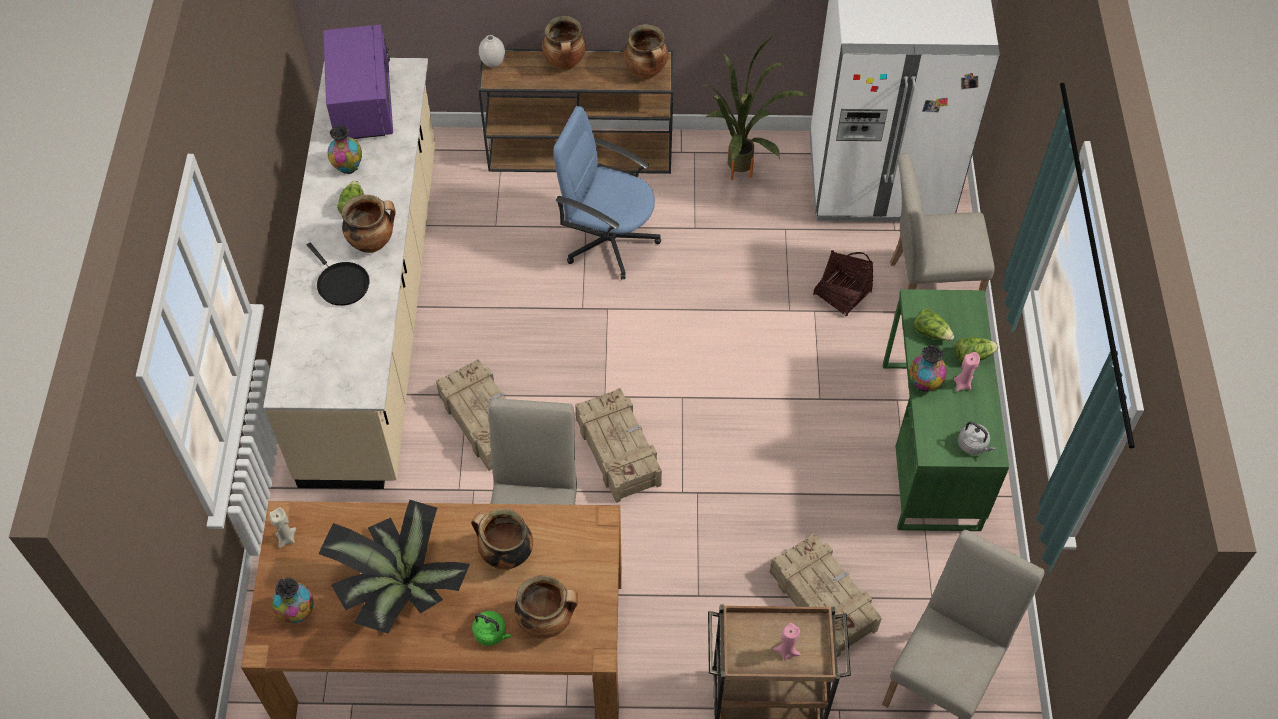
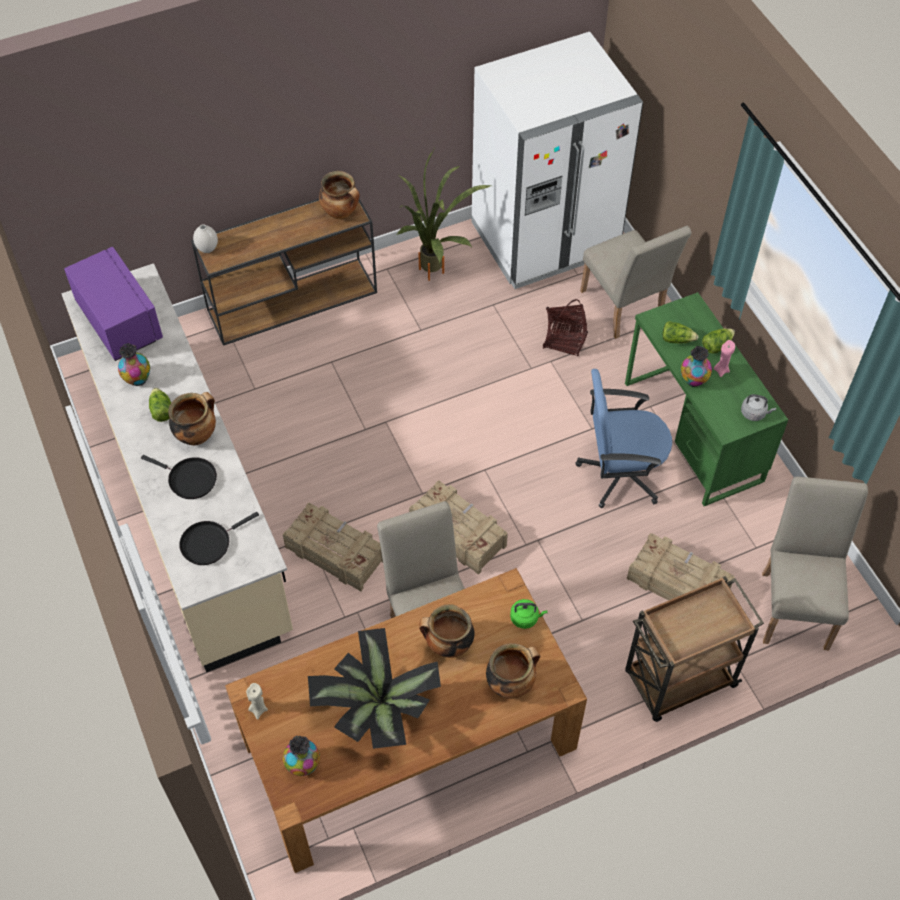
camera: 25 degrees left, 0 degrees up
(324, 353) = (208, 543): none -> black frying pan
(492, 633) = (473, 712): green kettle -> green kettle (526, 618)
(565, 64) = (269, 229): cooking pot -> none
(608, 240) = (356, 365): blue office chair -> blue office chair (620, 473)
(786, 651) = (706, 625): pink candle -> none
(926, 286) = (624, 309): beige chair -> beige chair turned 90 degrees counterclockwise

